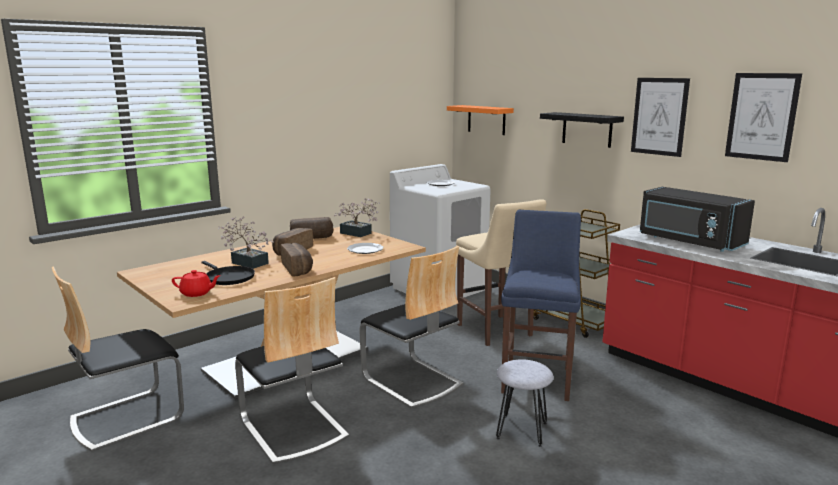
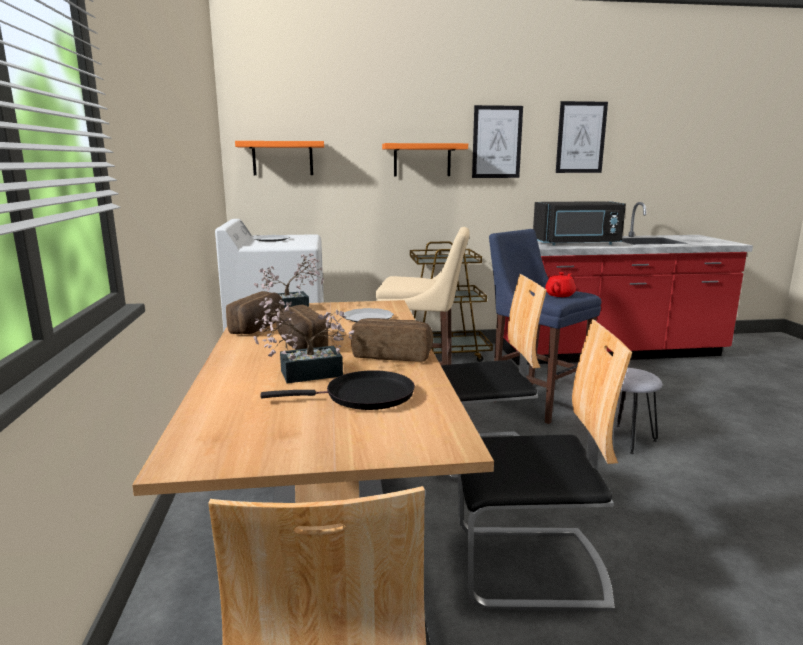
camera: 55 degrees left, 0 degrees up
(197, 293) = (414, 428): red teapot -> red teapot (560, 295)
(587, 129) = (422, 160): black shelf -> orange shelf

